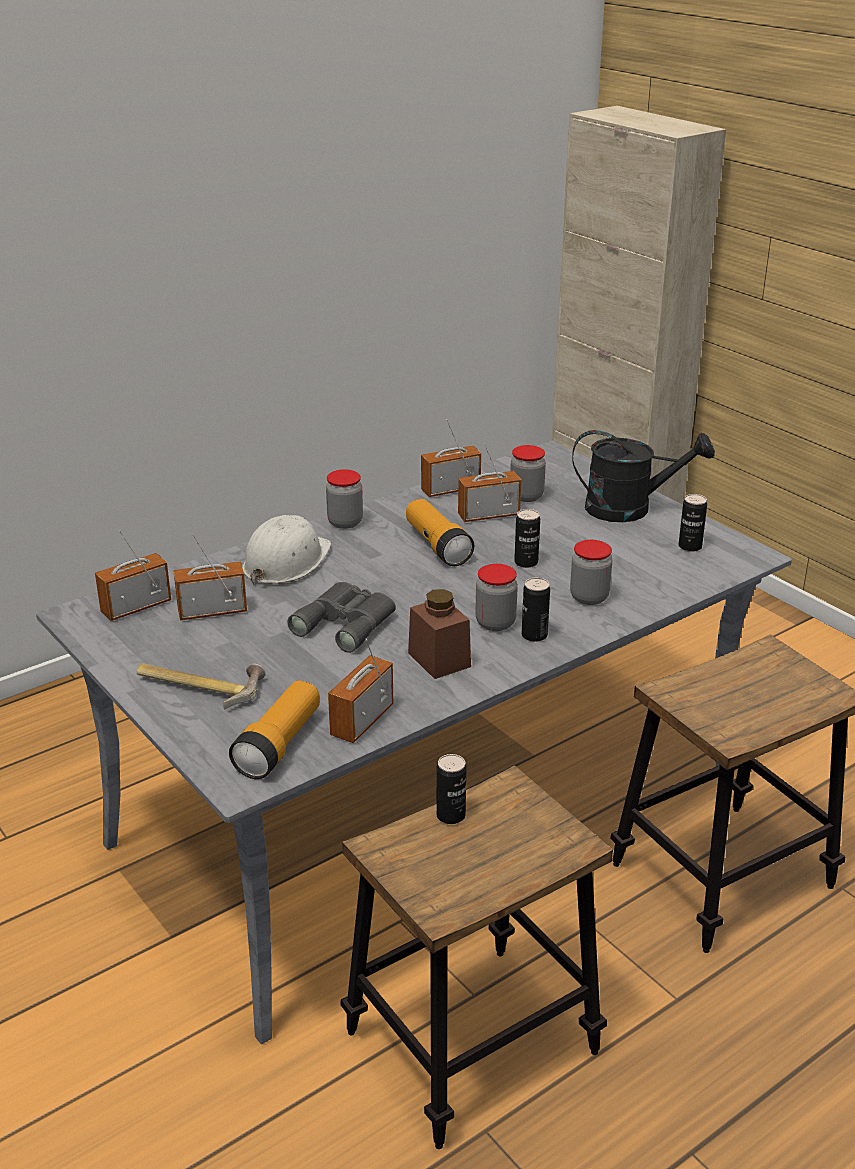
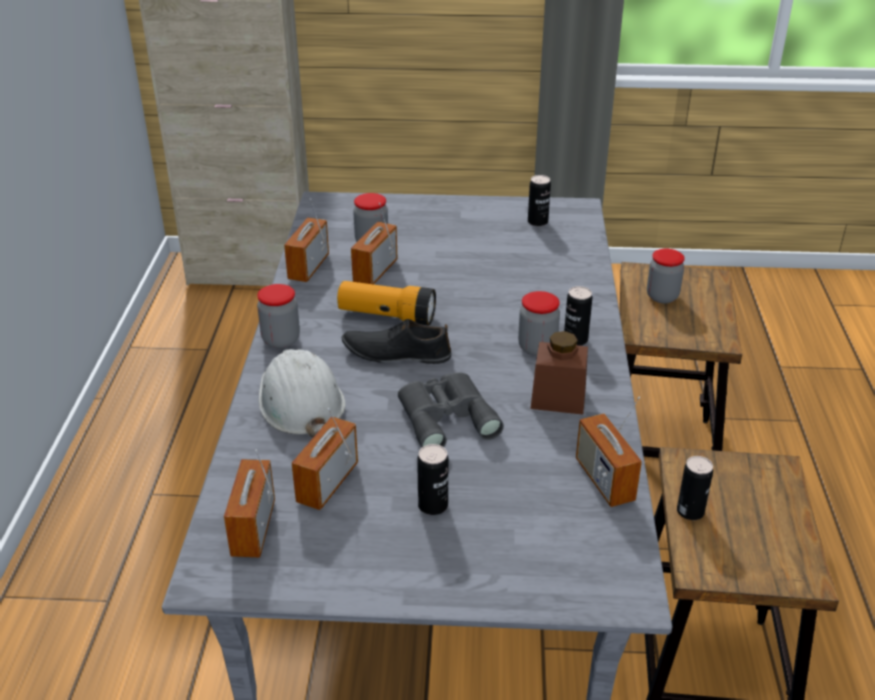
camera: 50 degrees left, 5 degrees up
(200, 685) = (446, 548): hammer -> none
(279, 745) = (594, 544): flashlight -> none
(396, 570) = (396, 353): none -> black shoe
(526, 562) = (469, 292): can -> can (433, 505)
(589, 597) = (552, 292): jar -> jar (662, 296)
(630, 509) = (454, 215): black watering can -> none

